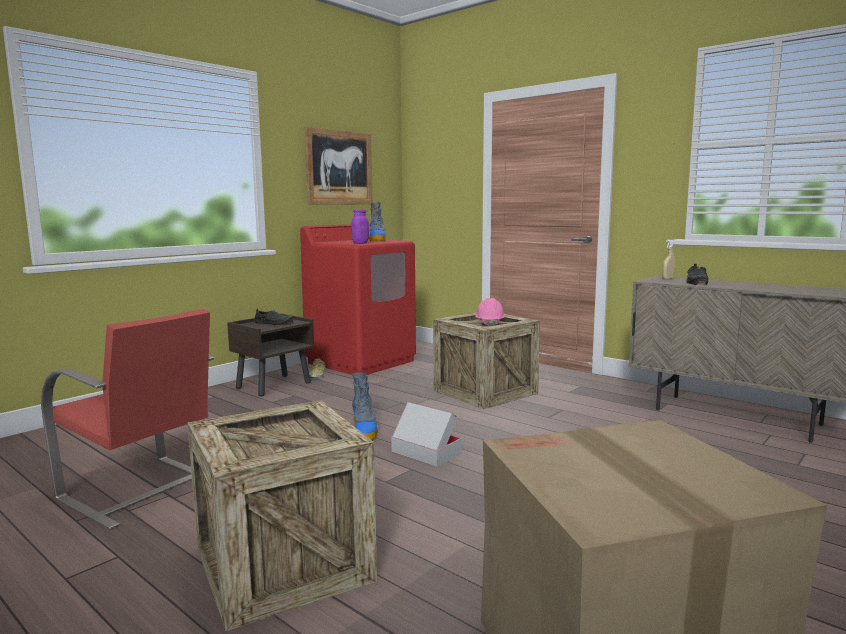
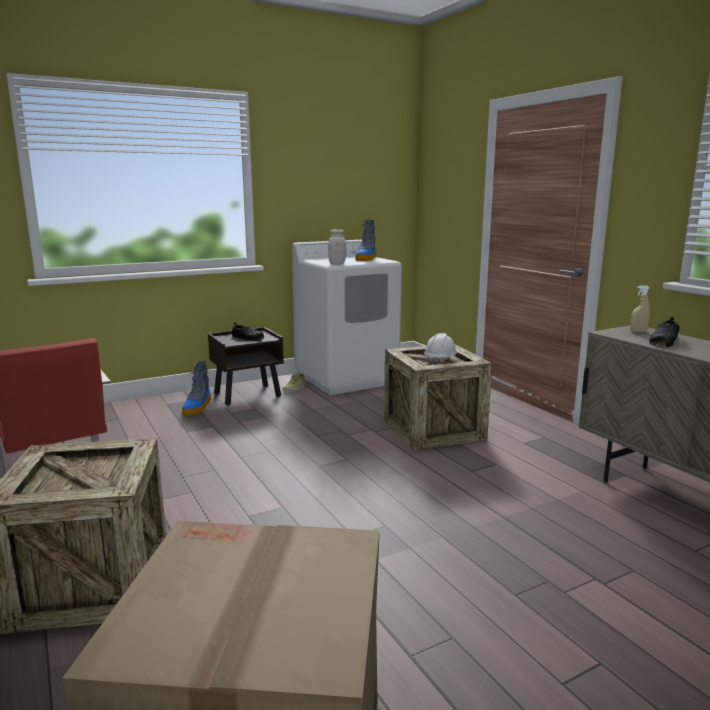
camera: 20 degrees right, 5 degrees up
(339, 167) = (339, 182): picture -> none
(360, 243) = (337, 264): purple jar -> white jar
(361, 362) = (346, 378): red washing machine -> white washing machine
(364, 431) = (280, 456): boot -> boot (197, 407)
(426, 452) = (312, 491): cardboard box -> none
(489, 324) = (440, 360): pink hard hat -> white hard hat

